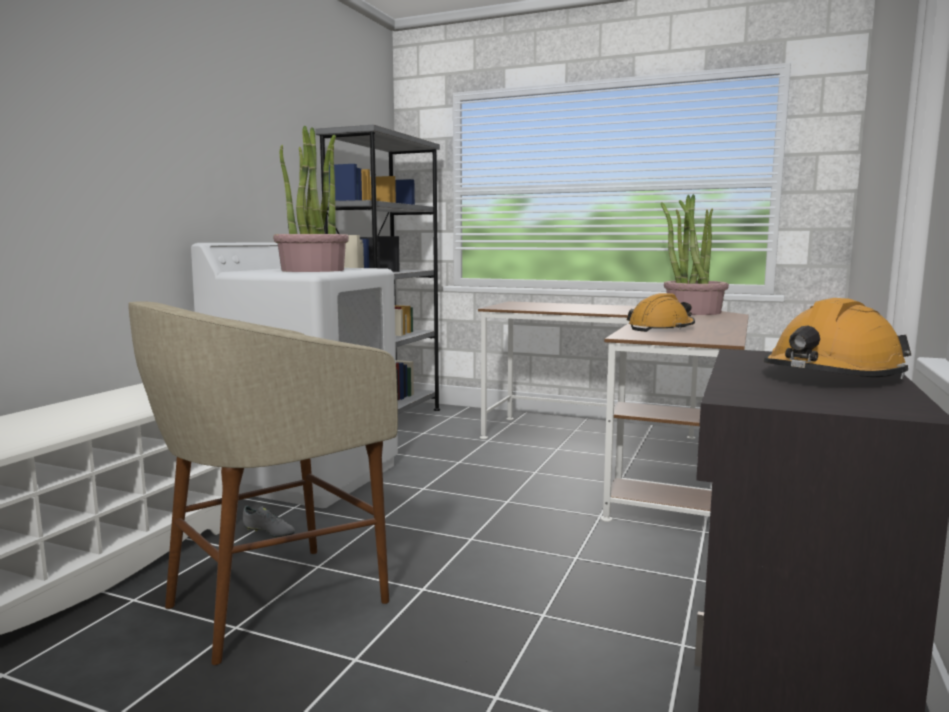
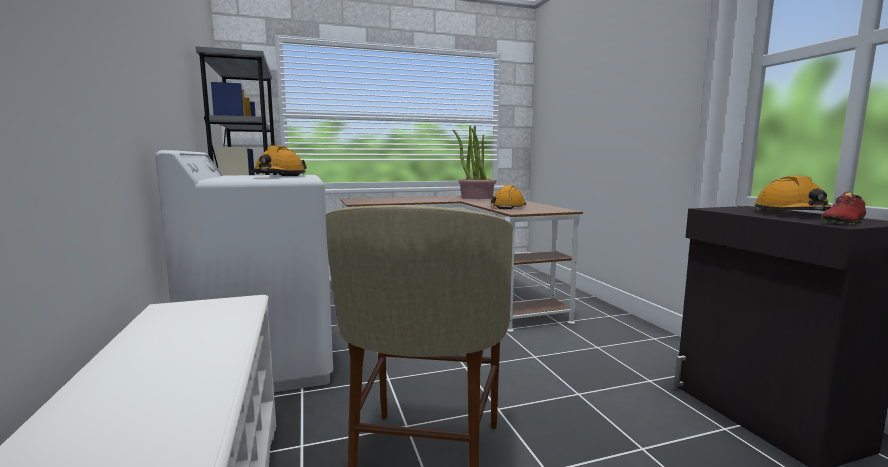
camera: 40 degrees left, 0 degrees up
(268, 533) = (319, 419): grey shoe -> none
(313, 270) = (279, 177): potted plant -> orange hard hat
(789, 396) = (842, 222): none -> red shoe

